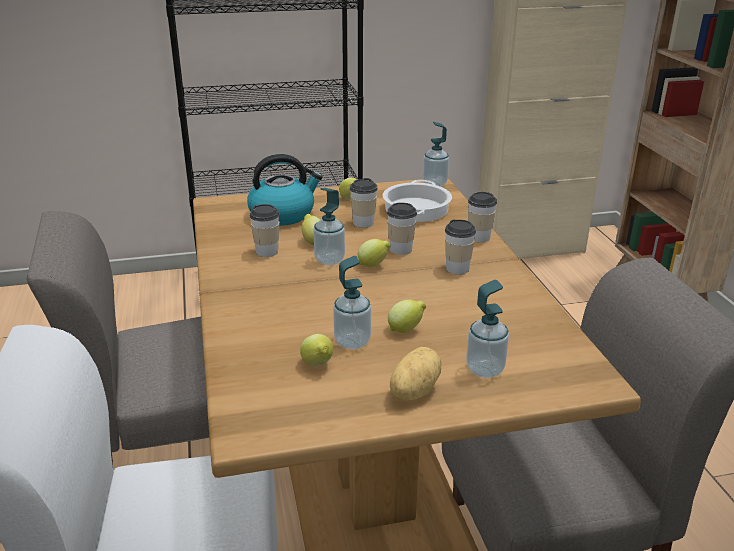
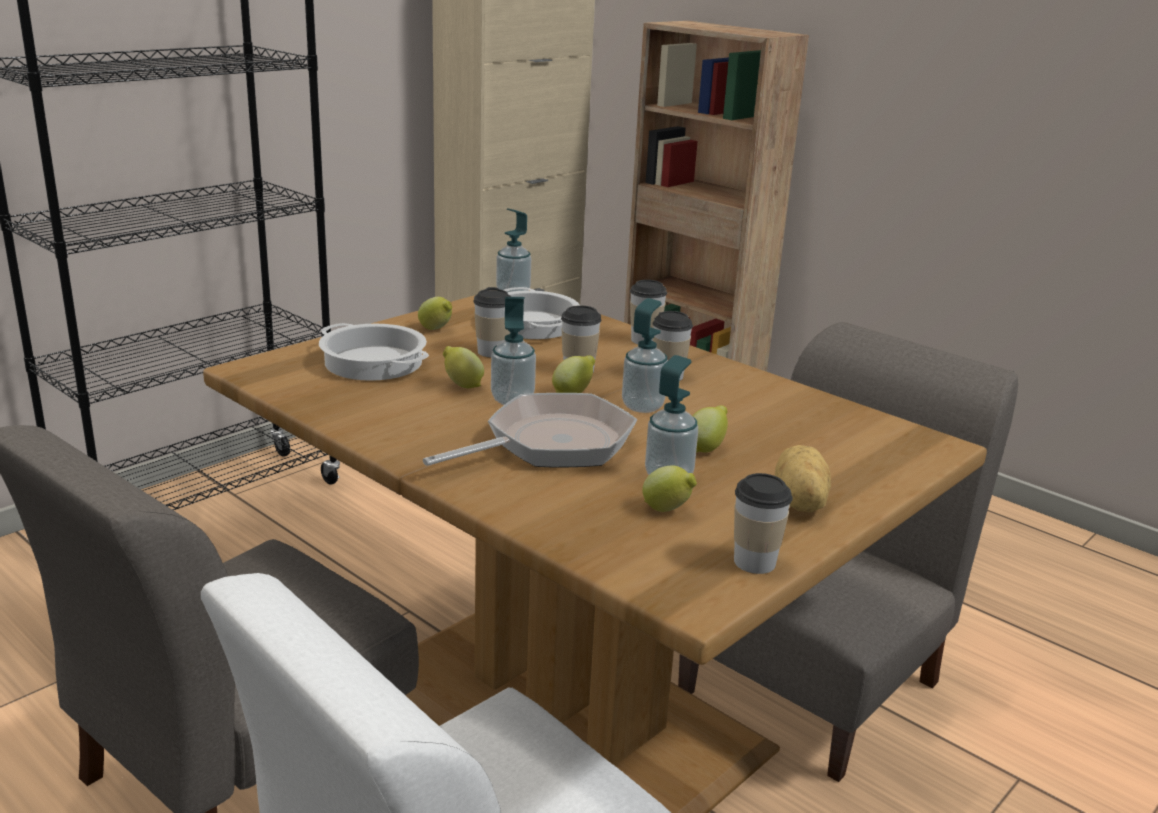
camera: 35 degrees left, 5 degrees down
(267, 252) = (418, 409): cup -> cup (754, 562)
(283, 214) = (372, 362): kettle -> cooking pot
(310, 297) = (550, 444): none -> frying pan
(485, 369) = (833, 463): soap dispenser -> soap dispenser (642, 406)

